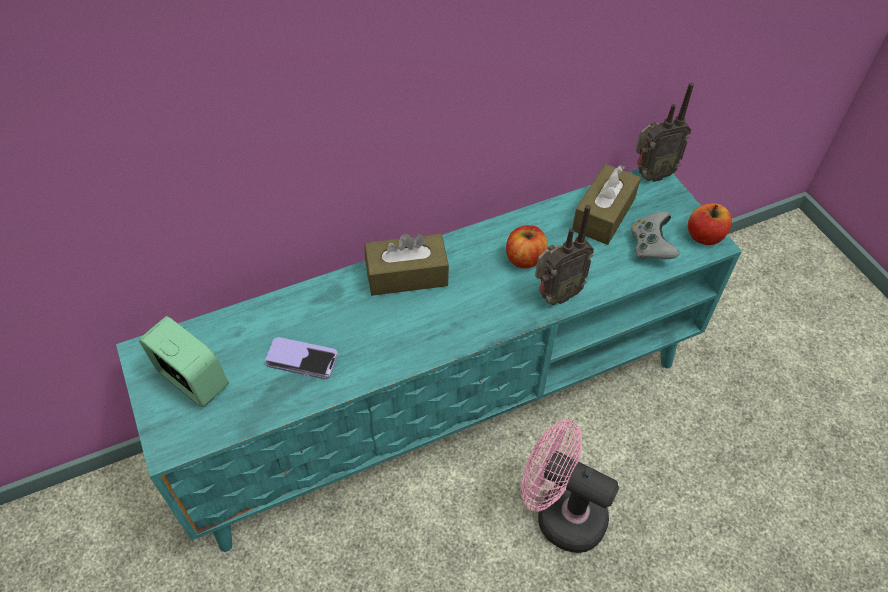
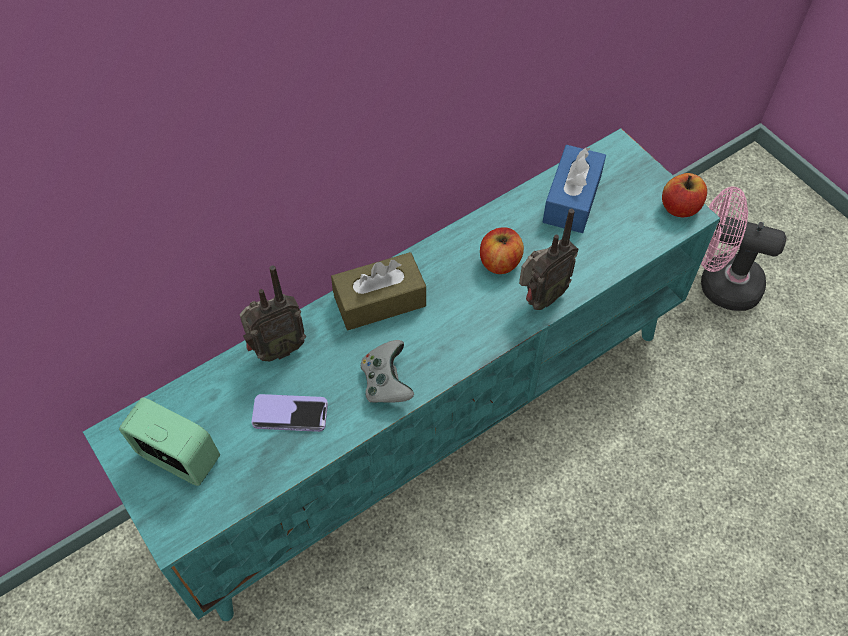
camera: 10 degrees left, 5 degrees up
(560, 513) = (568, 515): pink fan -> pink fan (719, 283)
(603, 214) = (572, 199): brown tissue box -> blue tissue box
(650, 175) = (612, 146): radio -> radio (276, 349)
(650, 247) = (627, 228): grey game controller -> grey game controller (386, 382)

